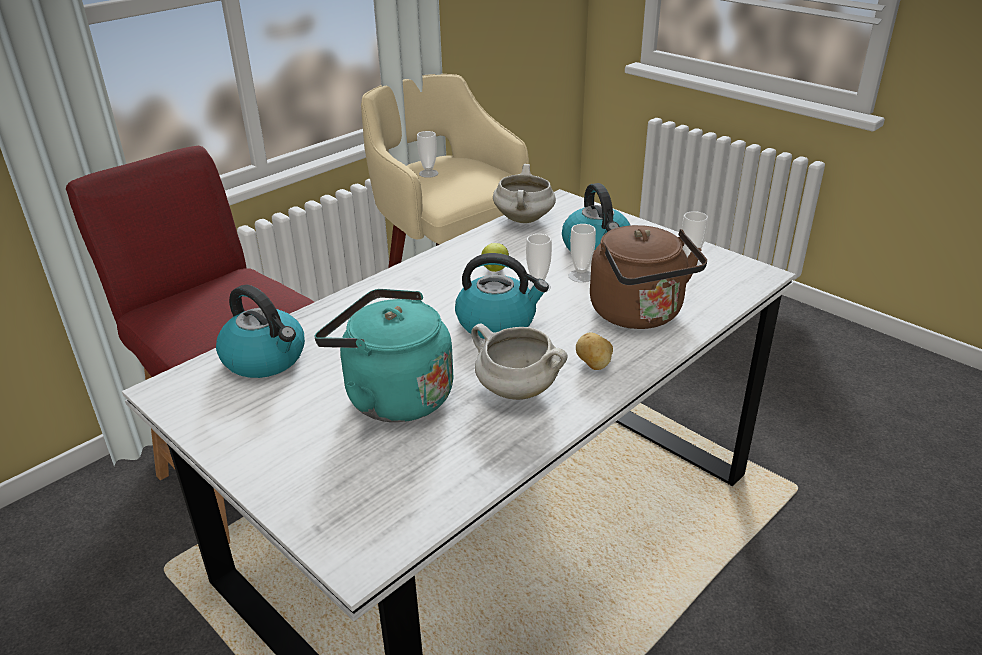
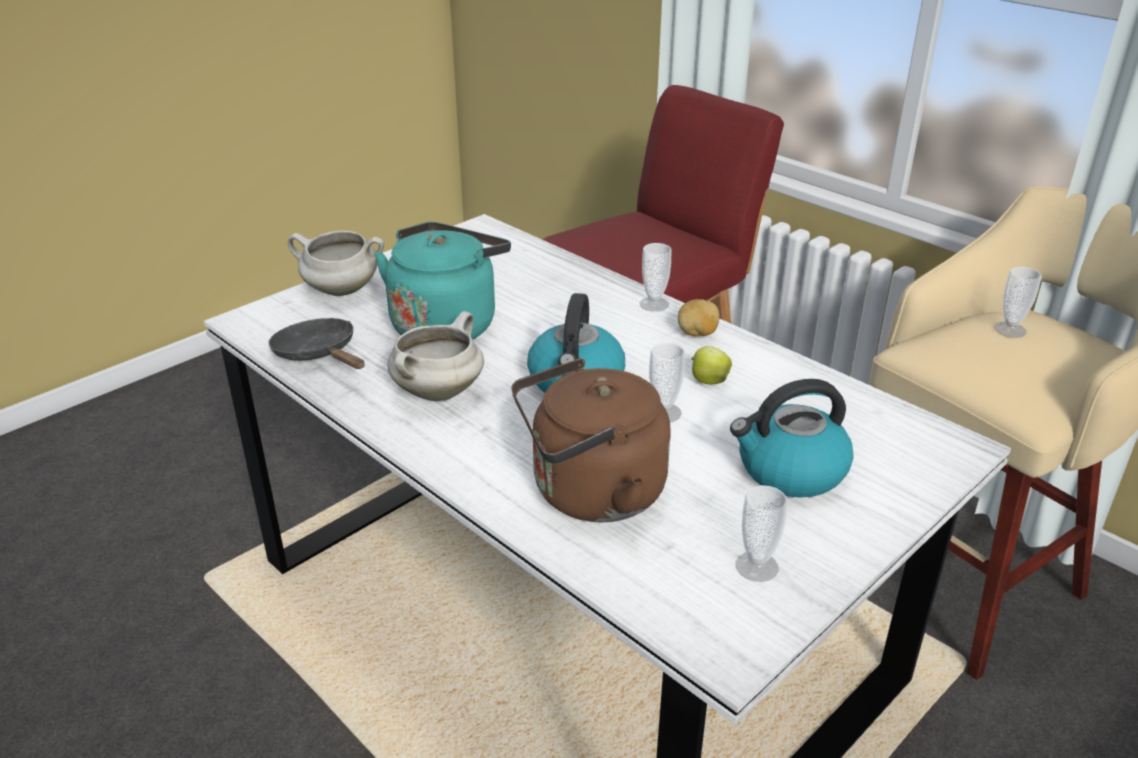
camera: 90 degrees right, 0 degrees up
(266, 359) = (520, 262): kettle -> none
(447, 478) = (319, 354): none -> black frying pan
(524, 220) = (869, 408): white cooking pot -> white cooking pot (340, 291)
(581, 276) = (697, 450): cup -> cup (654, 304)
(594, 365) = (476, 446): potato -> potato (697, 334)

